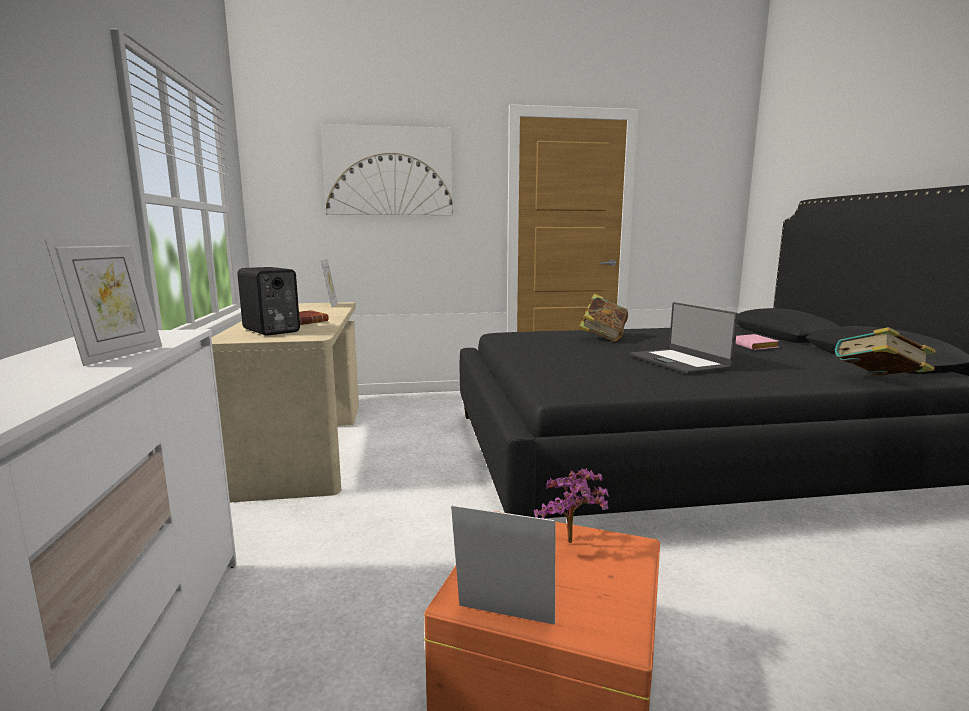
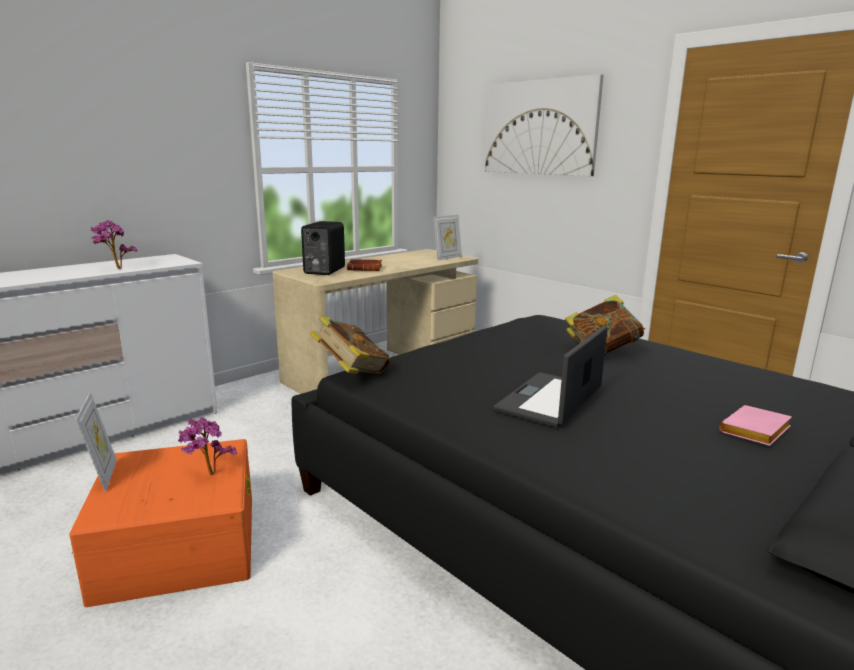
camera: 55 degrees right, 5 degrees up
(118, 355) = (115, 269): picture frame -> potted plant
(878, 381) = (671, 533): book -> book (351, 373)

